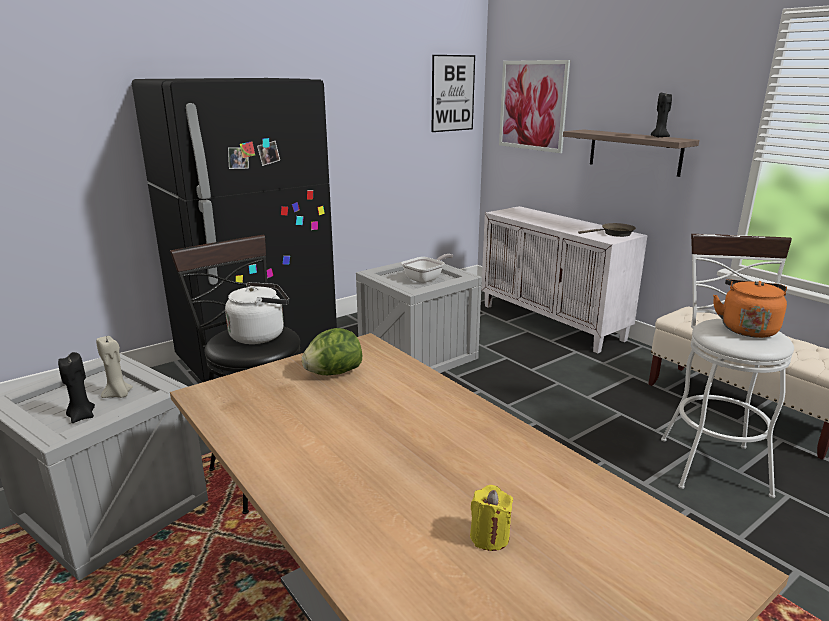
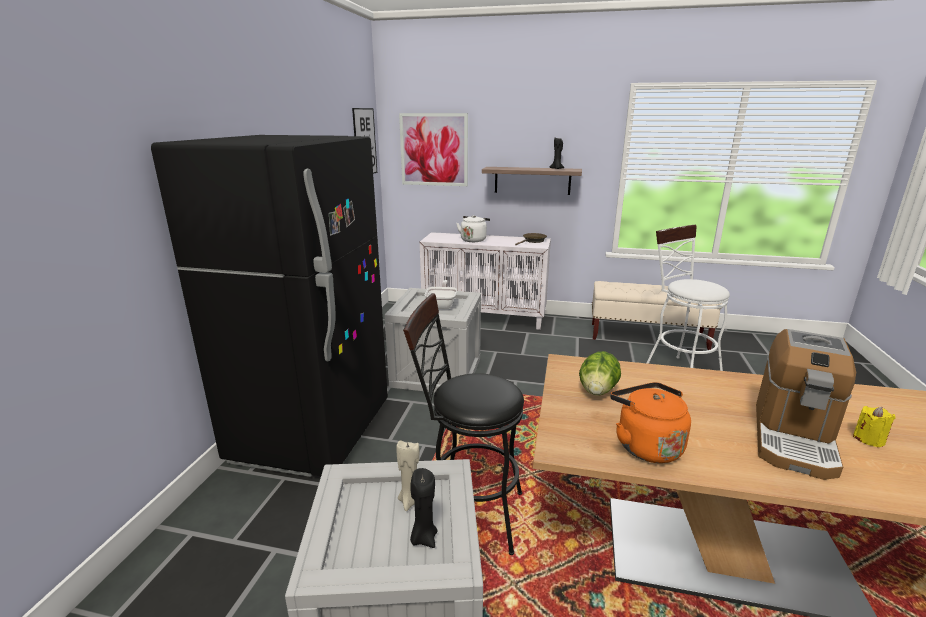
camera: 40 degrees left, 0 degrees up
(261, 335) = (484, 386): white kettle -> white kettle (473, 240)
(405, 488) = (793, 438): none -> coffee machine
(747, 328) = (698, 283): orange kettle -> orange kettle (645, 445)

